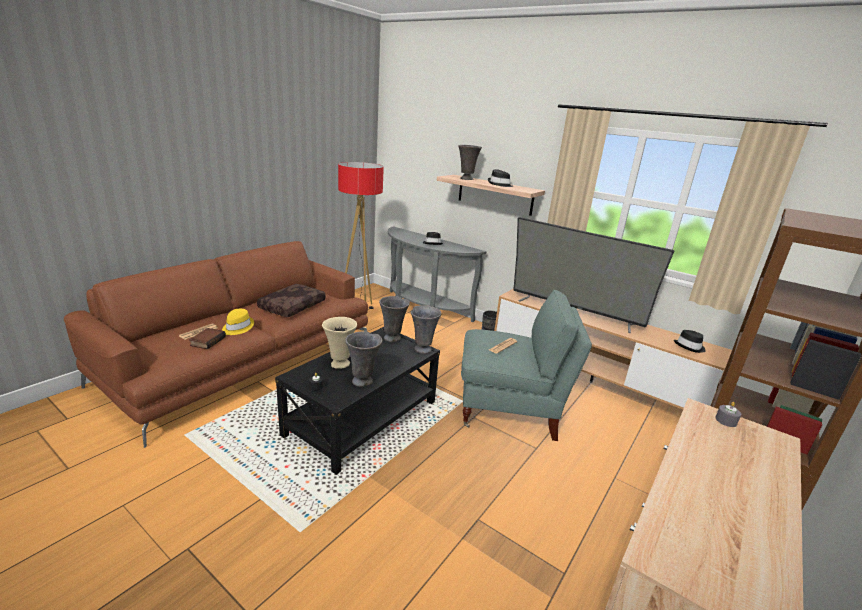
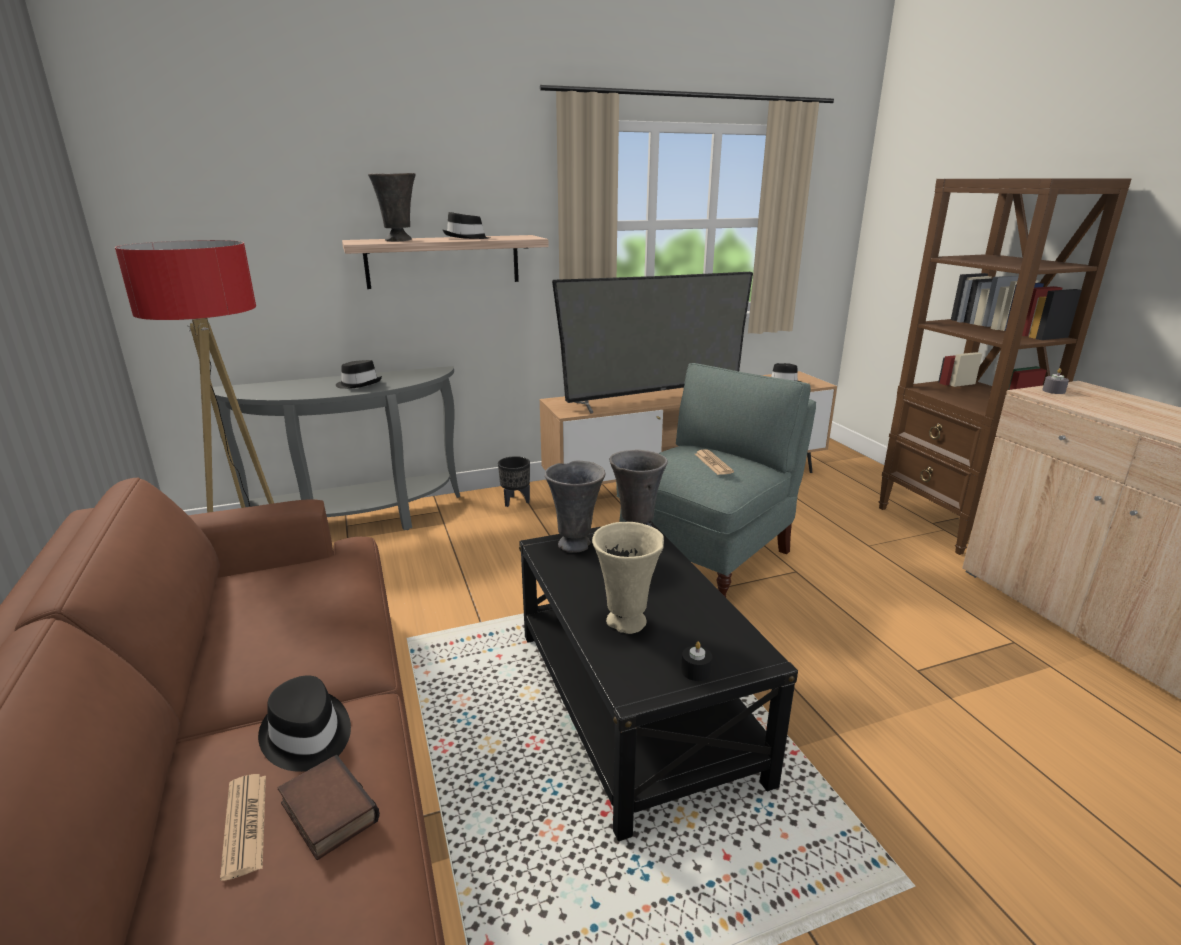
camera: 55 degrees left, 0 degrees up
(237, 327) = (306, 736): yellow hat -> black hat
(292, 306) = (296, 621): brown pillow -> none
(363, 381) = (706, 613): grey vase -> none

